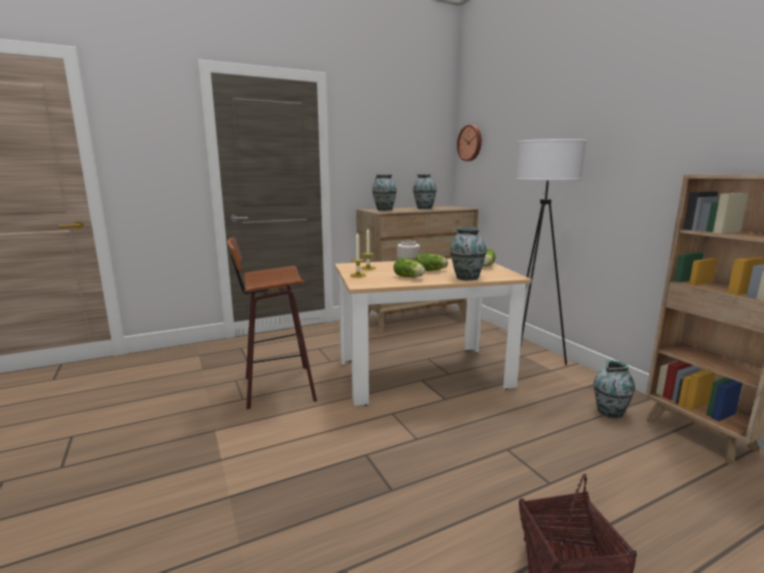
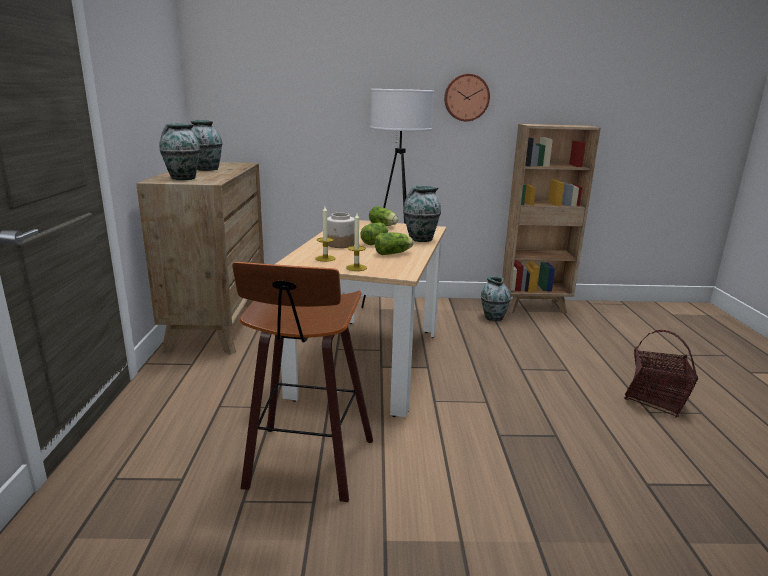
camera: 65 degrees left, 5 degrees up
(470, 143) = (222, 76): wall clock -> wall clock (466, 97)

